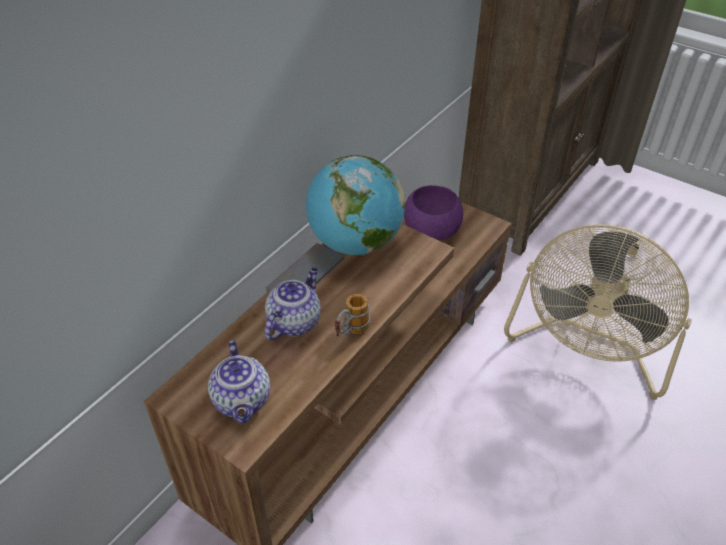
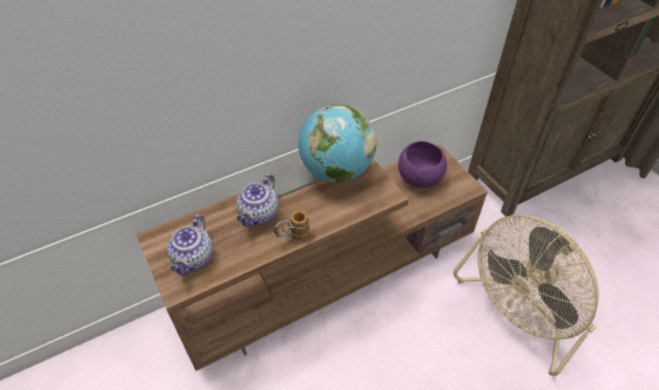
camera: 25 degrees right, 5 degrees up
(294, 321) = (259, 215): teapot -> teapot turned 150 degrees clockwise

